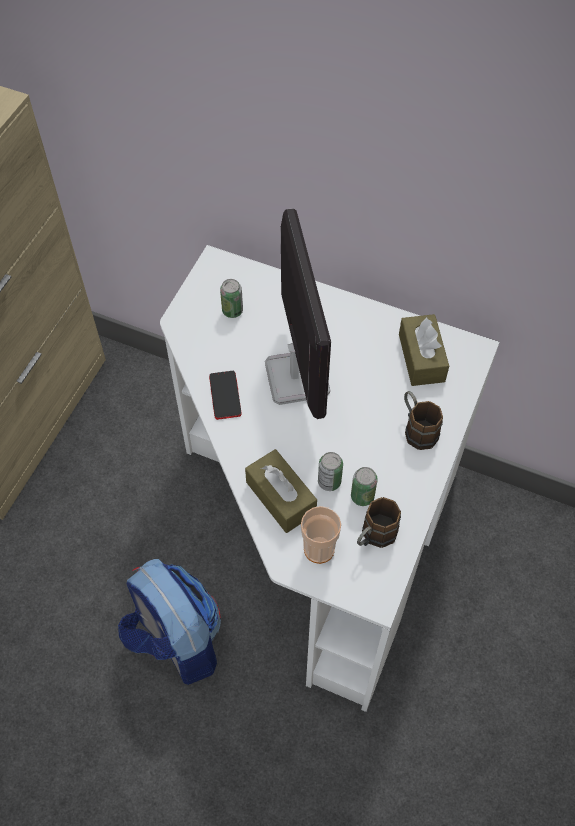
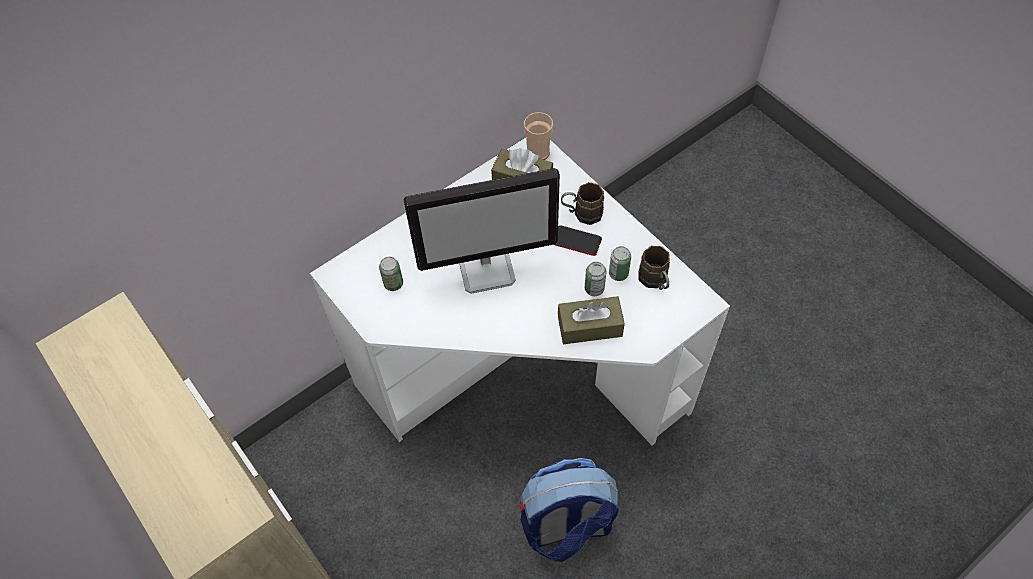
camera: 60 degrees left, 0 degrees up
(225, 395) = (474, 324): phone -> phone (576, 241)
(296, 376) = (487, 268): monitor -> monitor turned 150 degrees clockwise
(319, 549) = (646, 321): cup -> cup (538, 152)

